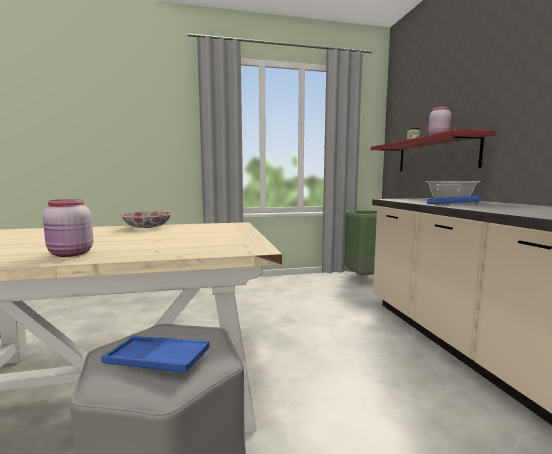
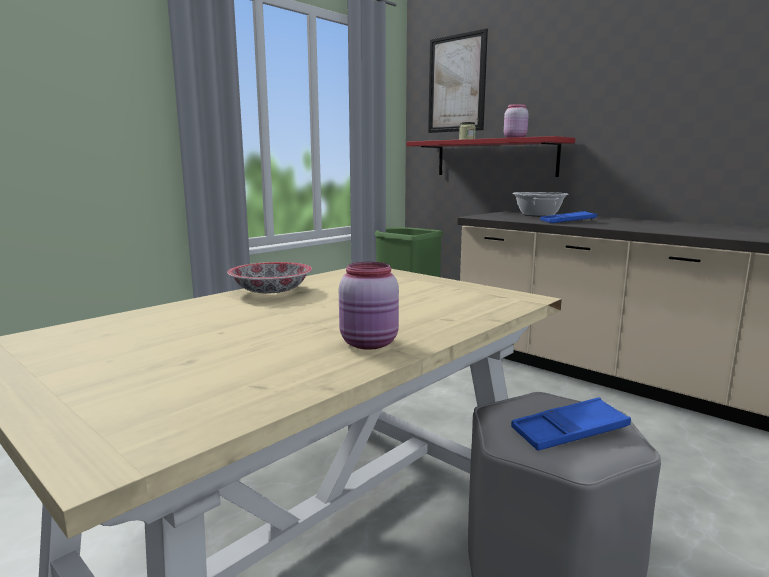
camera: 35 degrees left, 5 degrees up
(413, 100) = (456, 84): none -> picture

